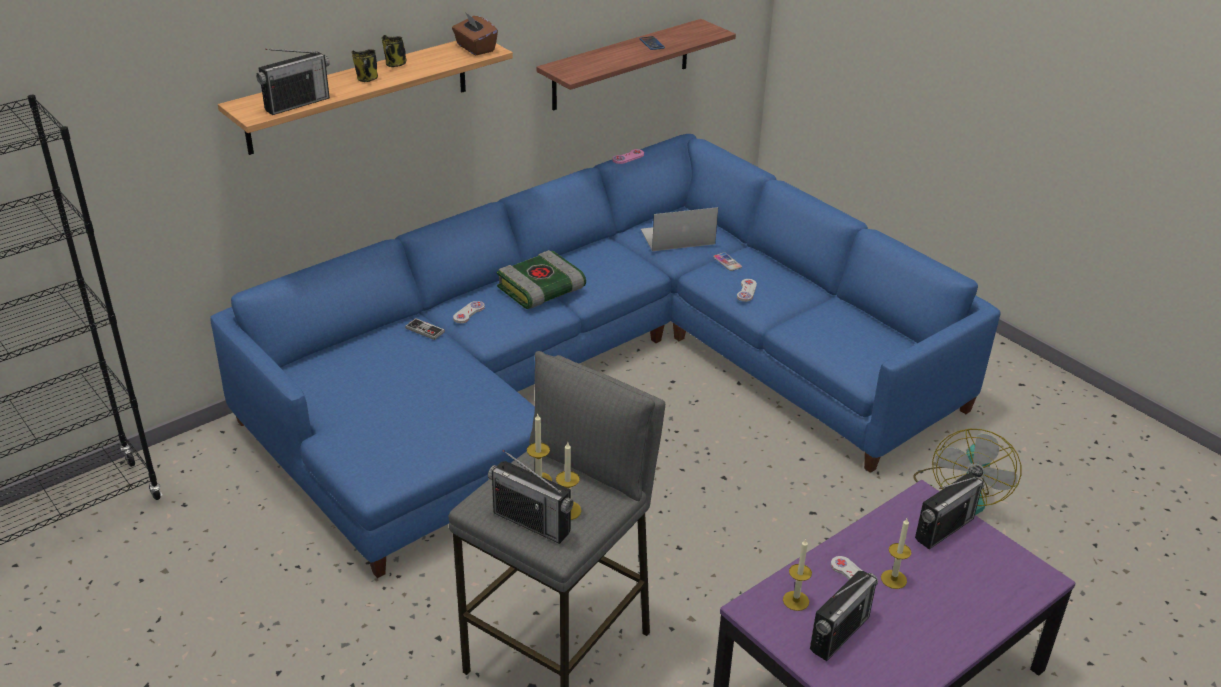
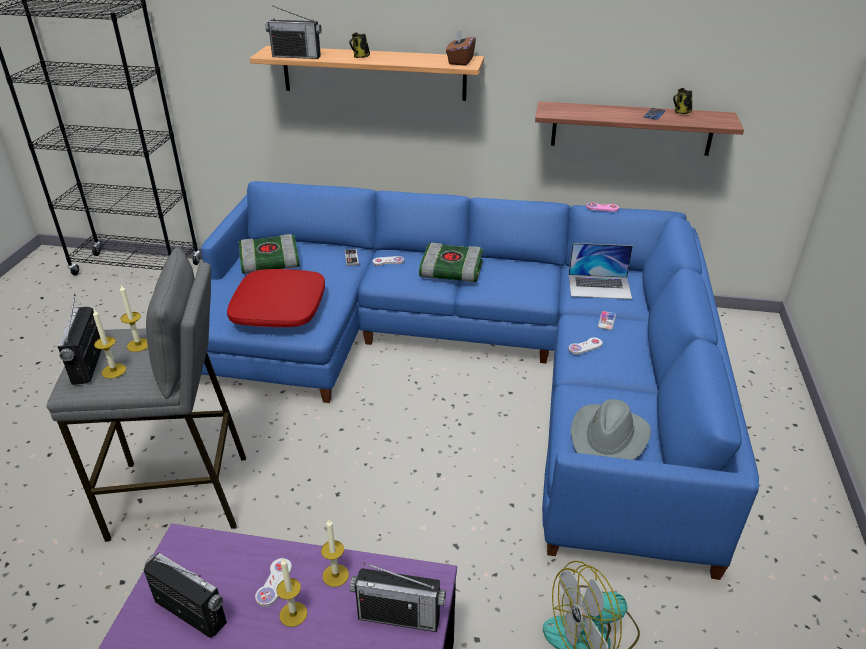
camera: 50 degrees right, 0 degrees up
(353, 381) = (269, 263): none -> book
(395, 65) = (393, 55): mug -> mug (681, 112)
(452, 415) = (280, 309): none -> red pillow
(677, 237) = (599, 286): laptop -> laptop turned 150 degrees clockwise
(796, 600) = (212, 563): candle -> candle (335, 575)
(839, 633) = (190, 612): radio -> radio turned 150 degrees counterclockwise
(863, 345) = (609, 438): none -> grey hat

